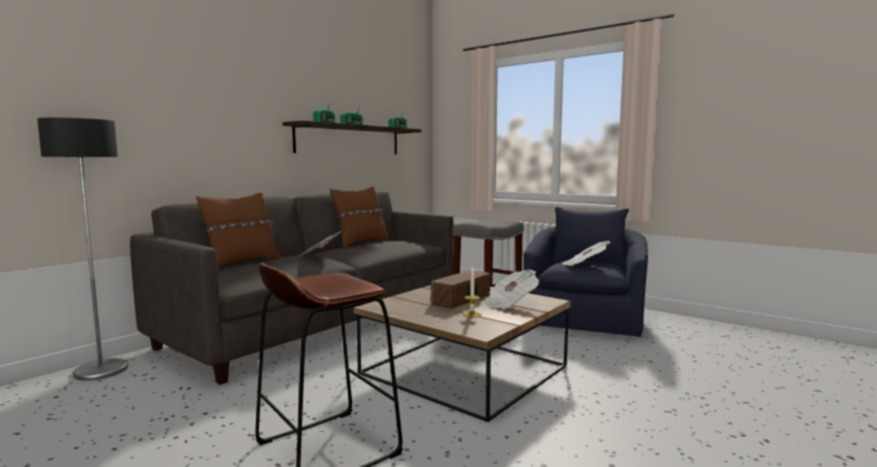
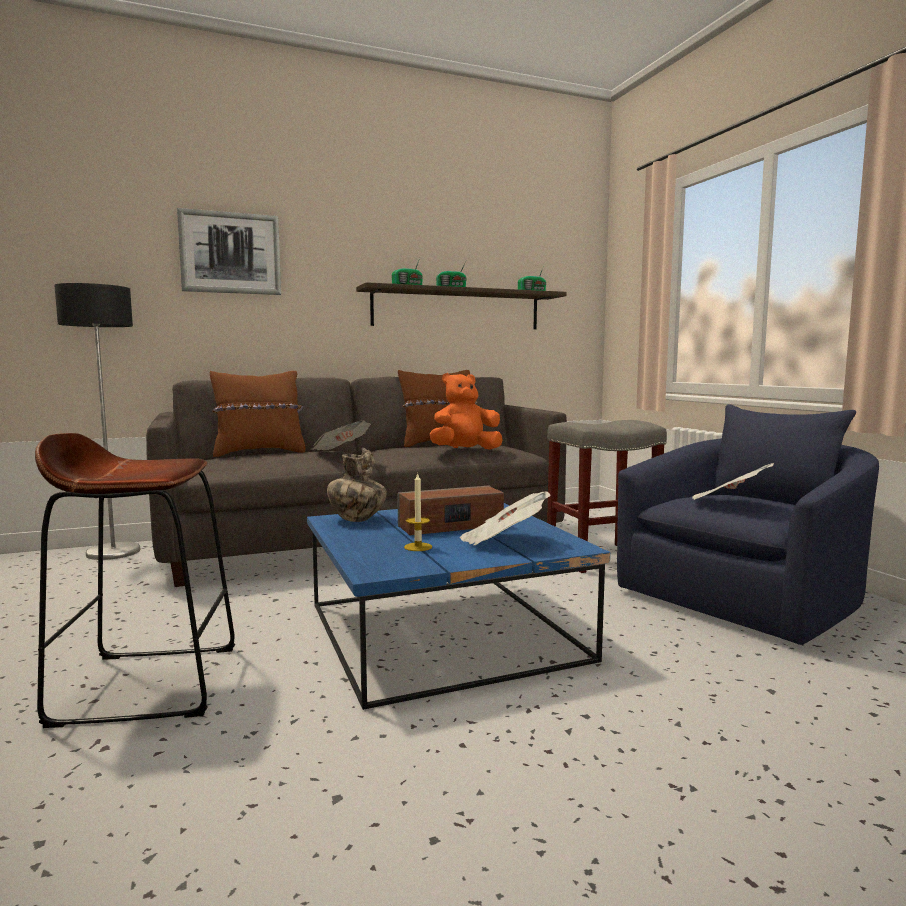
camera: 30 degrees right, 0 degrees up
(186, 91) = (230, 253): none -> picture
(394, 304) = (356, 519): none -> vase
(395, 246) = (465, 450): none -> orange plush toy
(463, 368) = (444, 629): brown coffee table -> blue coffee table

